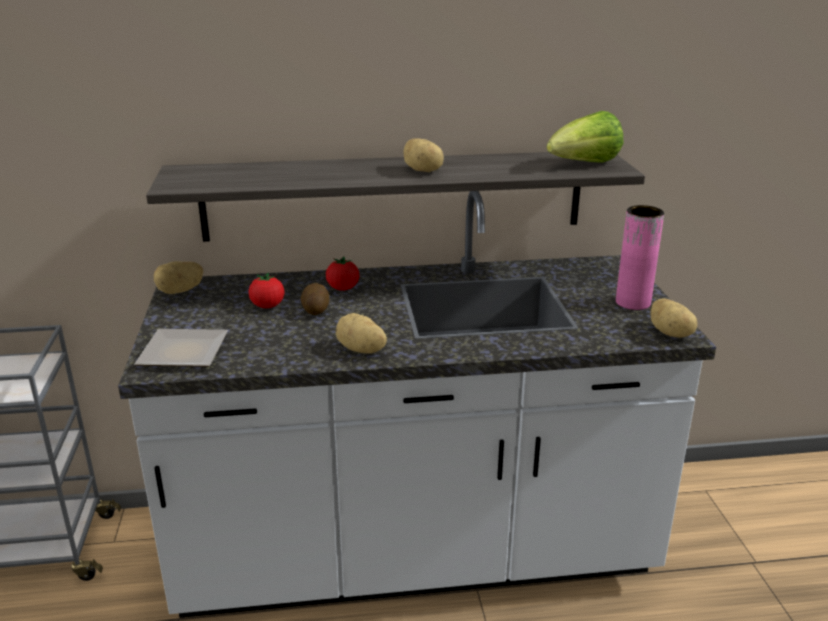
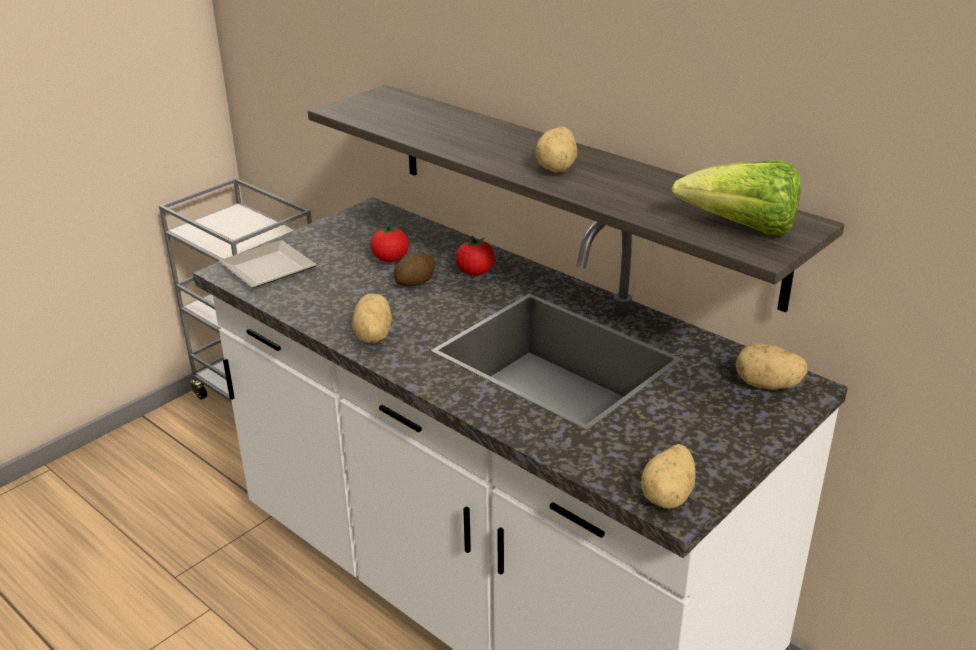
camera: 50 degrees right, 5 degrees up
(180, 291) = (362, 215): potato -> potato (767, 385)
(633, 303) = (710, 440): pink vase -> none

